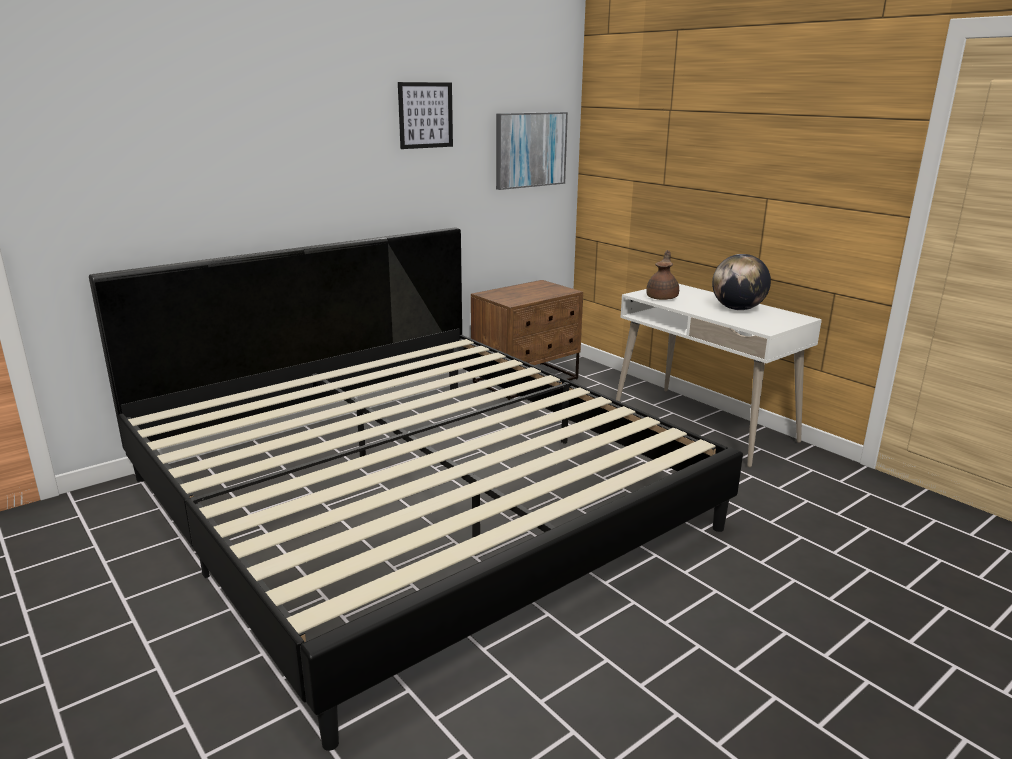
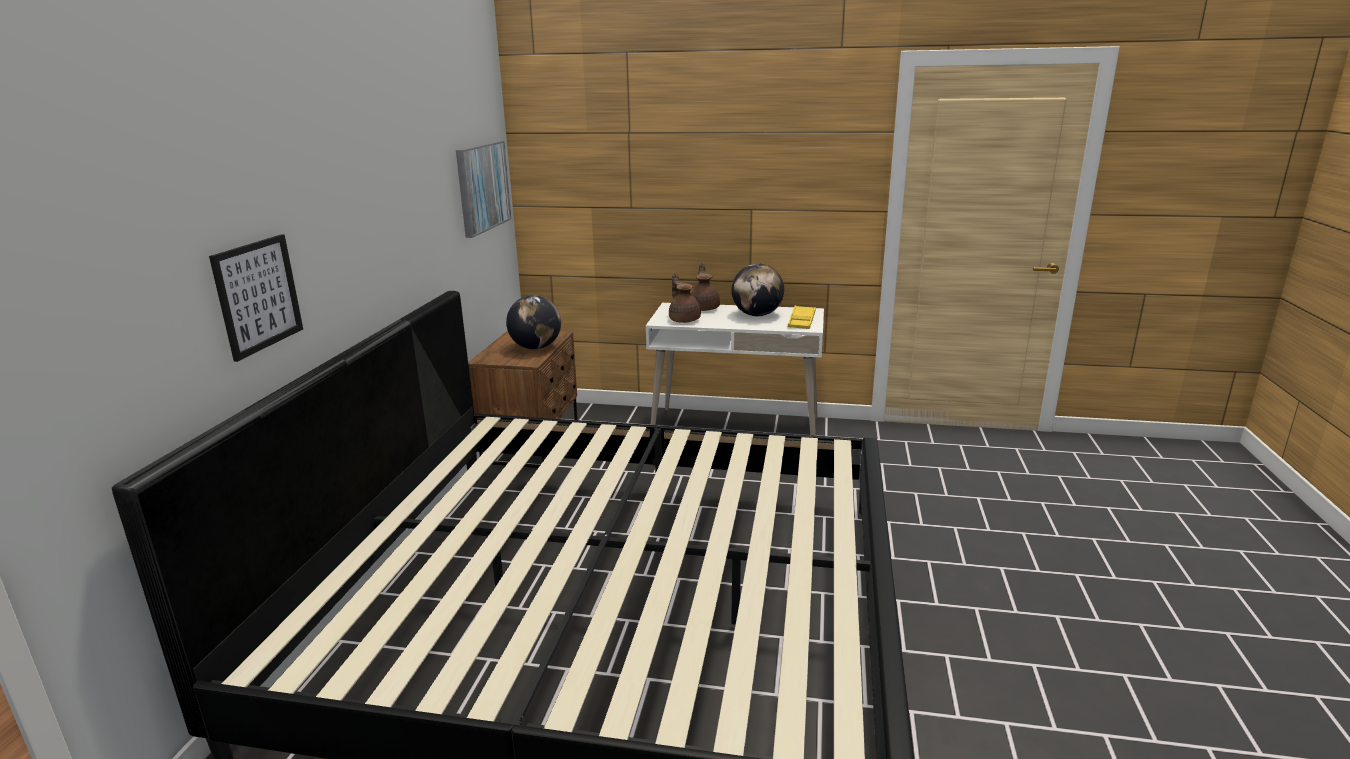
camera: 40 degrees left, 0 degrees up
(425, 115) = (406, 162): picture -> picture (258, 295)
(534, 295) = (536, 347): none -> globe
(701, 294) = (704, 308): none -> brown teapot
(770, 323) = (801, 321): none -> yellow tray

